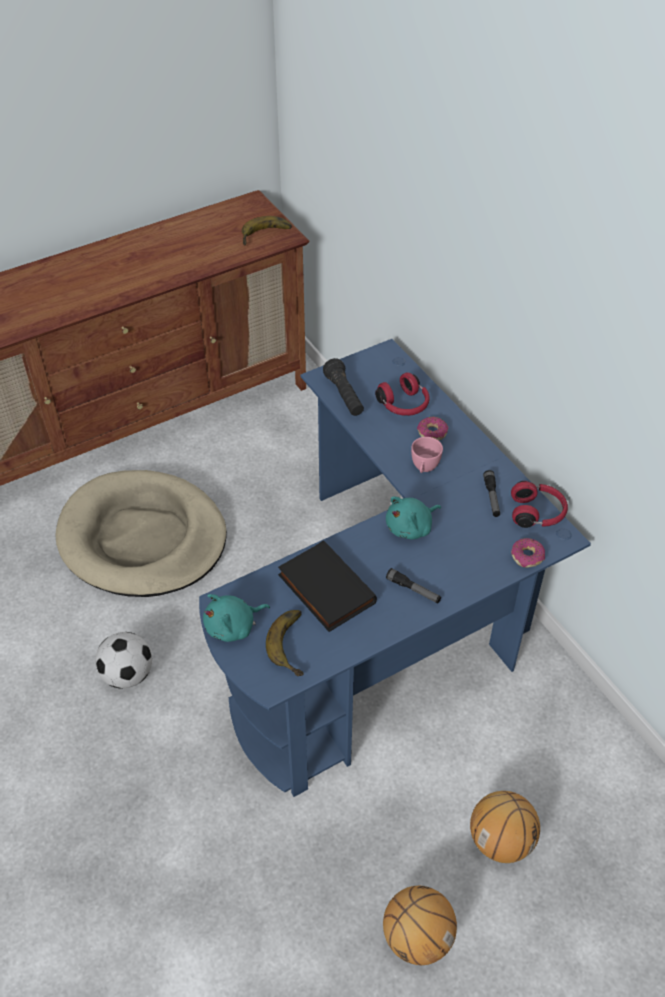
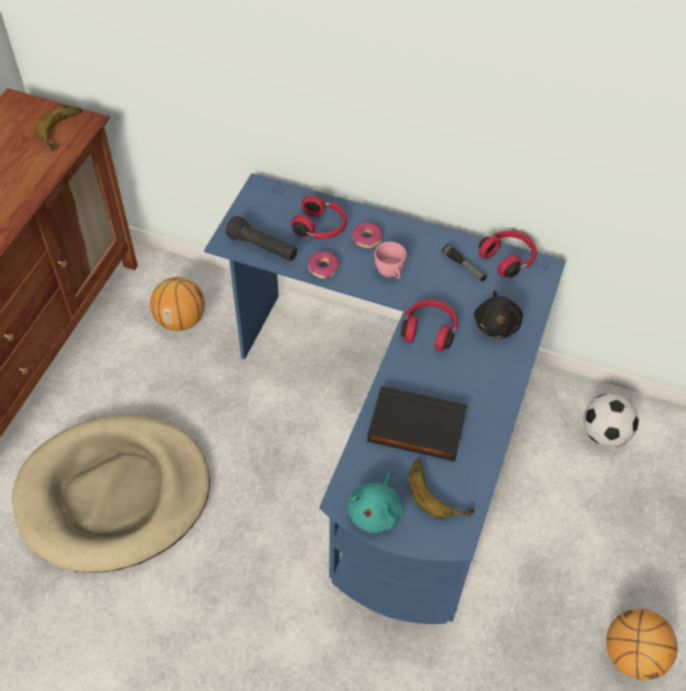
camera: 40 degrees left, 5 degrees up
(128, 674) = (220, 626): football -> football (604, 433)
(411, 527) = (429, 330): turquoise plush toy -> red headphones
(413, 590) = (482, 381): flashlight -> none
(472, 555) = (496, 324): none -> black plush toy
(501, 840) = (620, 538): basketball -> basketball (181, 320)
(527, 556) = (534, 299): donut -> donut (323, 268)

